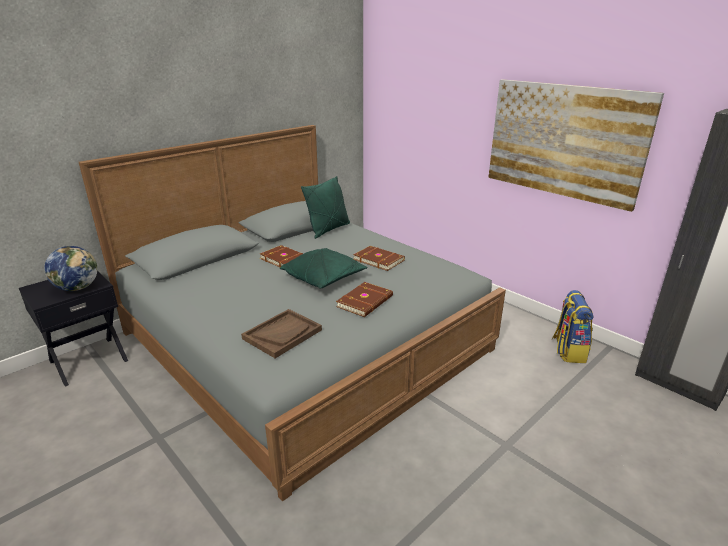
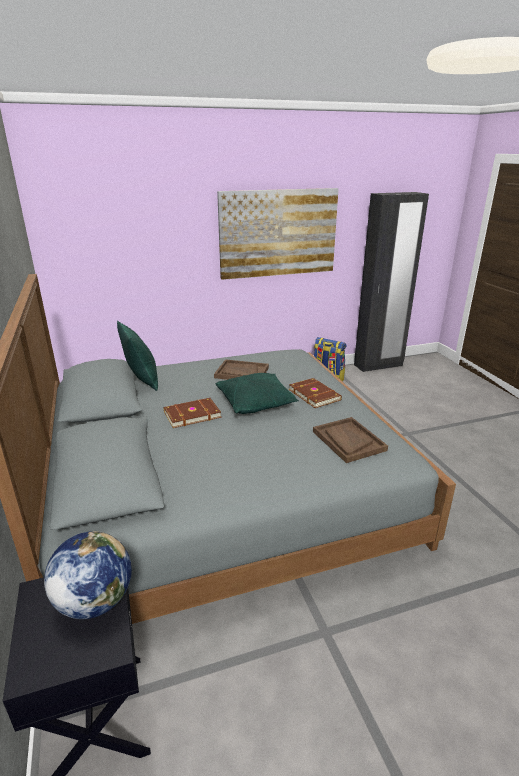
camera: 65 degrees left, 0 degrees up
(379, 259) = (241, 373): brown book -> brown tray

